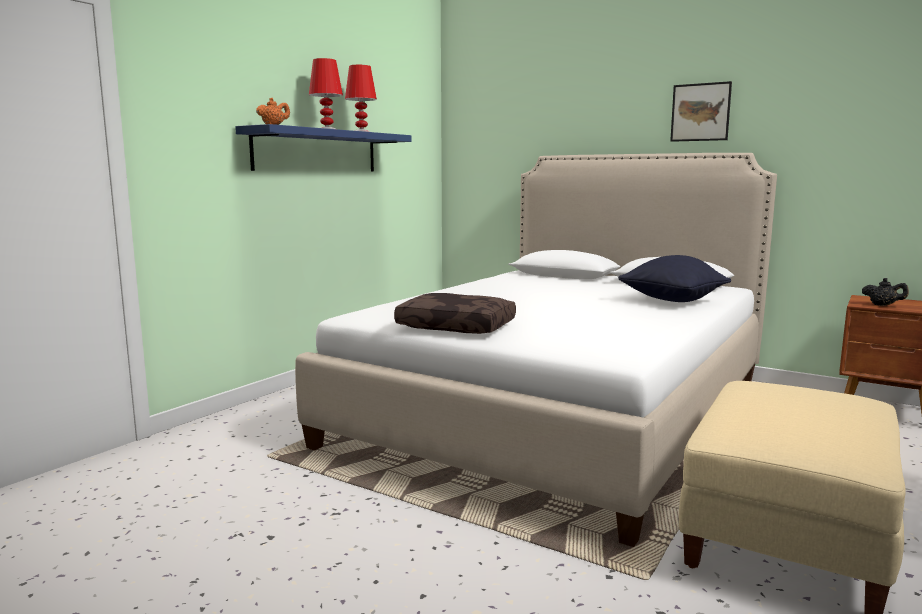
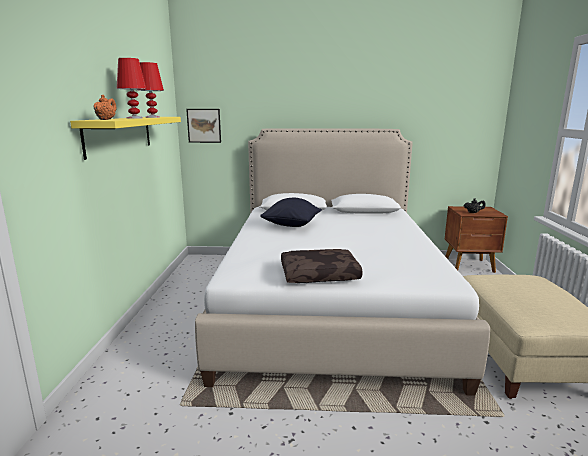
camera: 30 degrees left, 5 degrees up
(317, 151) = (119, 135): blue shelf -> yellow shelf
(672, 301) = (390, 226): black pillow -> black pillow (291, 226)
(700, 112) = (366, 103): picture -> picture (204, 125)

